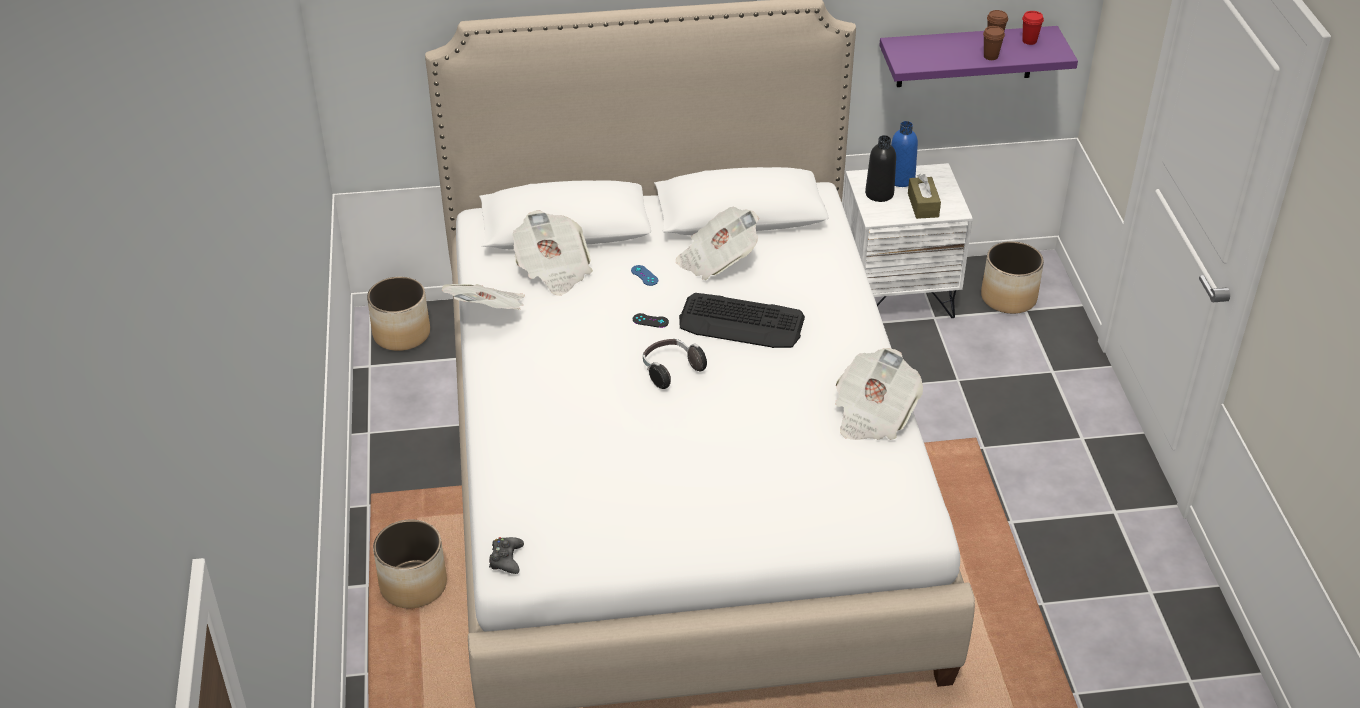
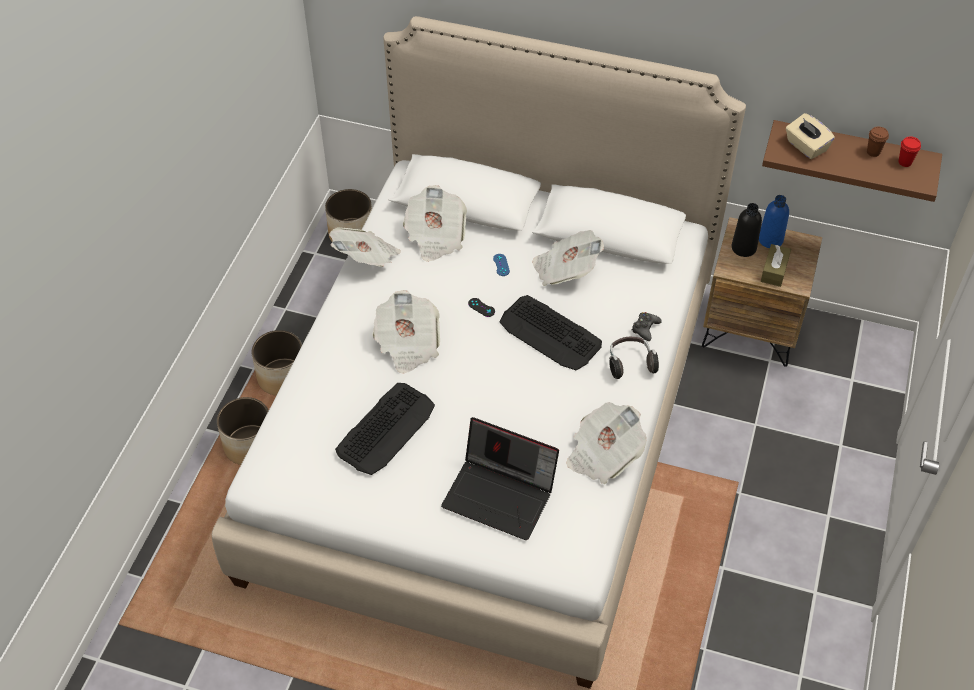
camera: 25 degrees right, 10 degrees up
(506, 559) = (258, 474): black game controller -> black game controller (645, 328)
(593, 379) = (408, 344): none -> newspaper
(625, 465) = (386, 429): none -> keyboard
(670, 370) = (470, 357): headphones -> headphones (630, 363)
(793, 486) = (501, 495): none -> laptop
(897, 294) = (751, 329): white nightstand -> brown nightstand
(928, 52) = (806, 146): none -> beige tissue box
(966, 56) = (851, 156): purple shelf -> brown shelf
(990, 56) = (859, 168): brown cup -> none
(1008, 298) = (844, 364): planter -> planter (282, 378)

